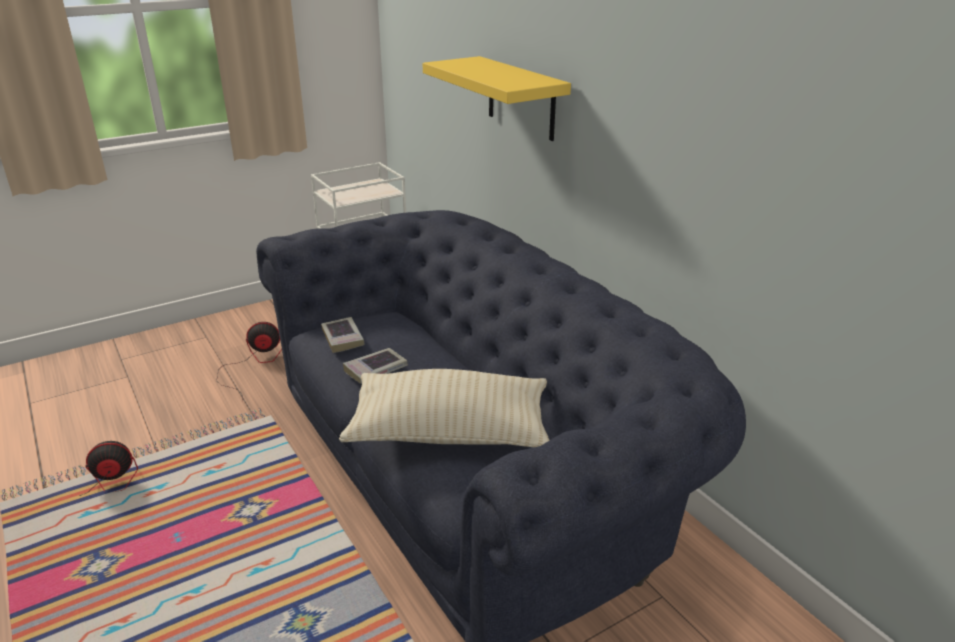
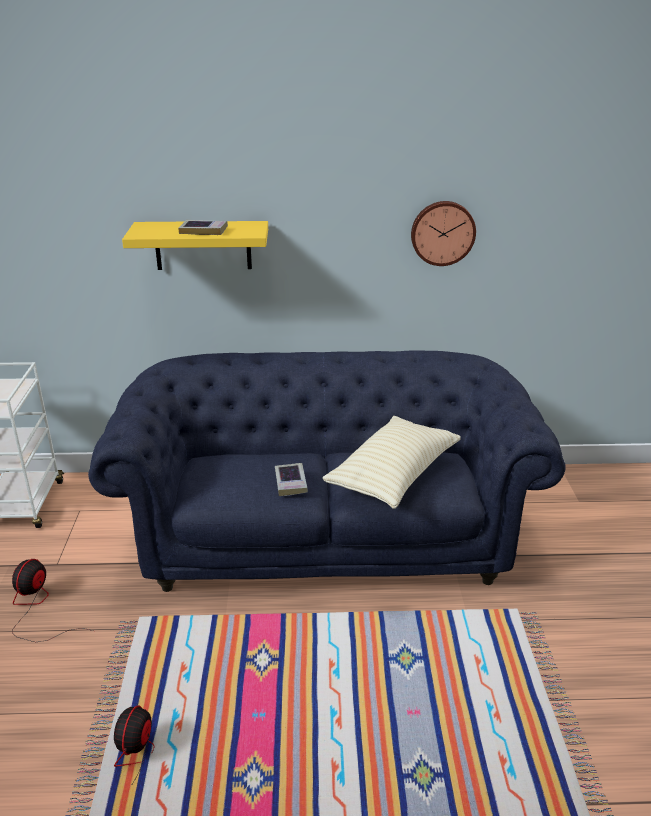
camera: 60 degrees left, 0 degrees up
(343, 338) = (229, 485): book -> book (203, 231)
(750, 159) = (442, 232): none -> wall clock

